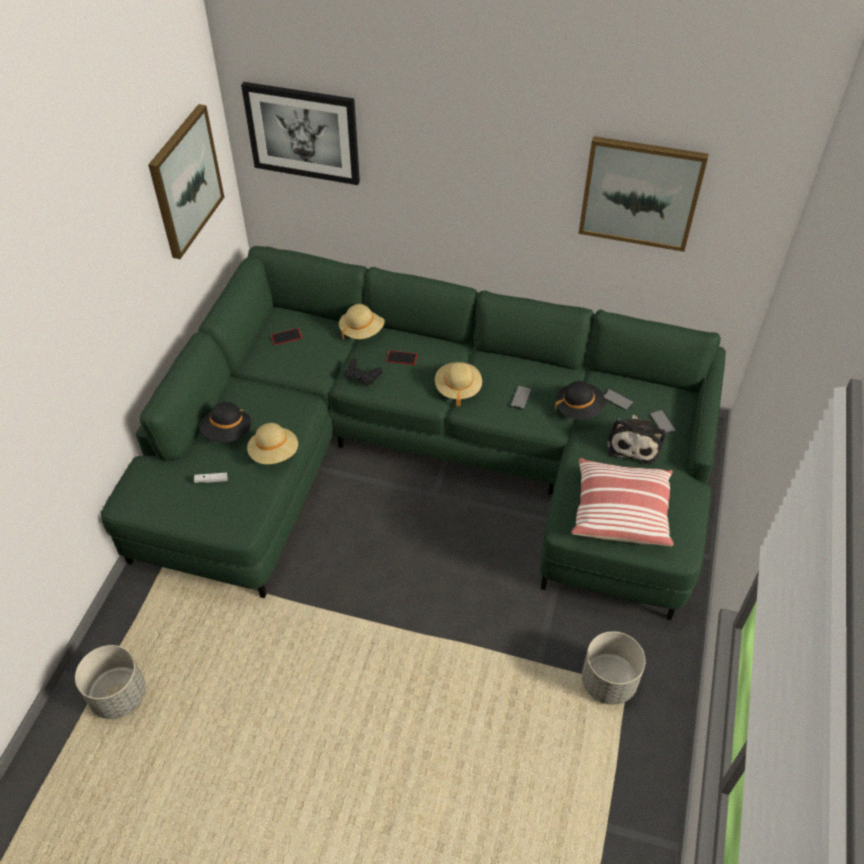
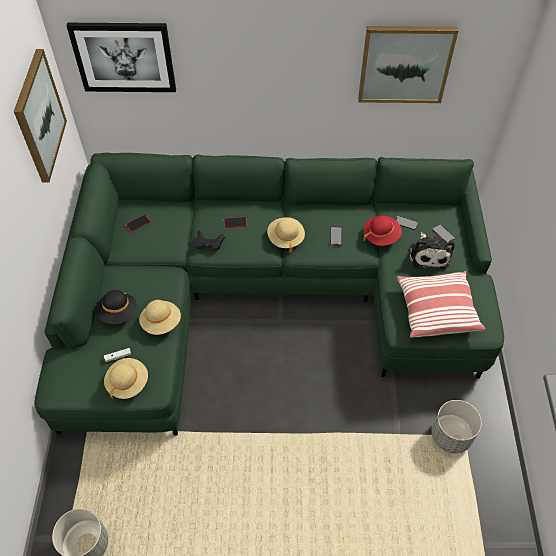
camera: 15 degrees left, 5 degrees up
(362, 330) = (196, 206): beige hat -> beige hat (127, 383)
(579, 409) = (381, 236): black hat -> red hat

